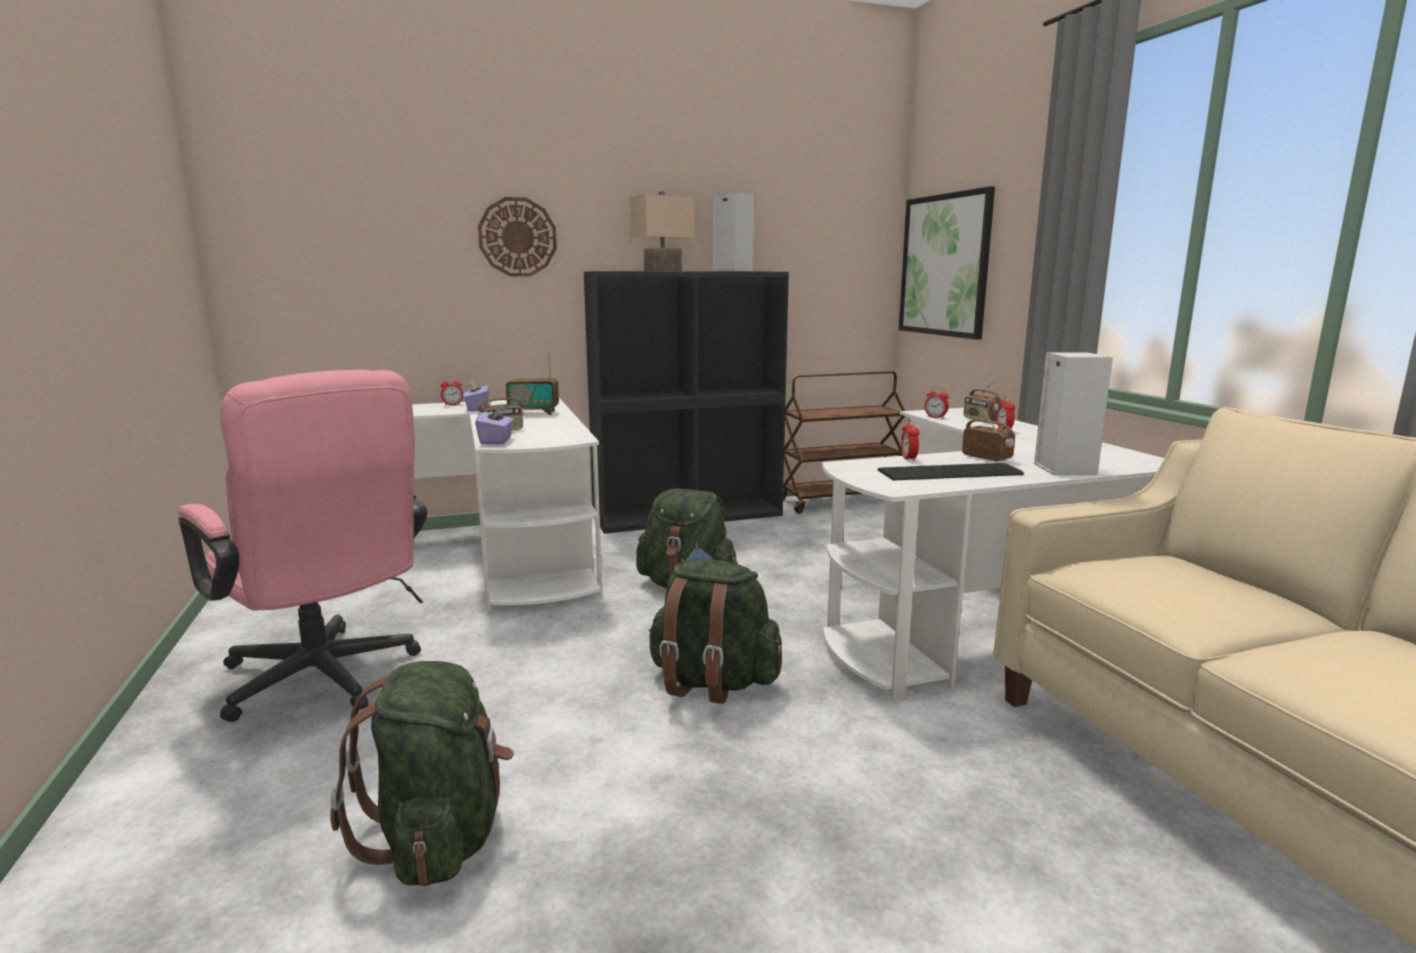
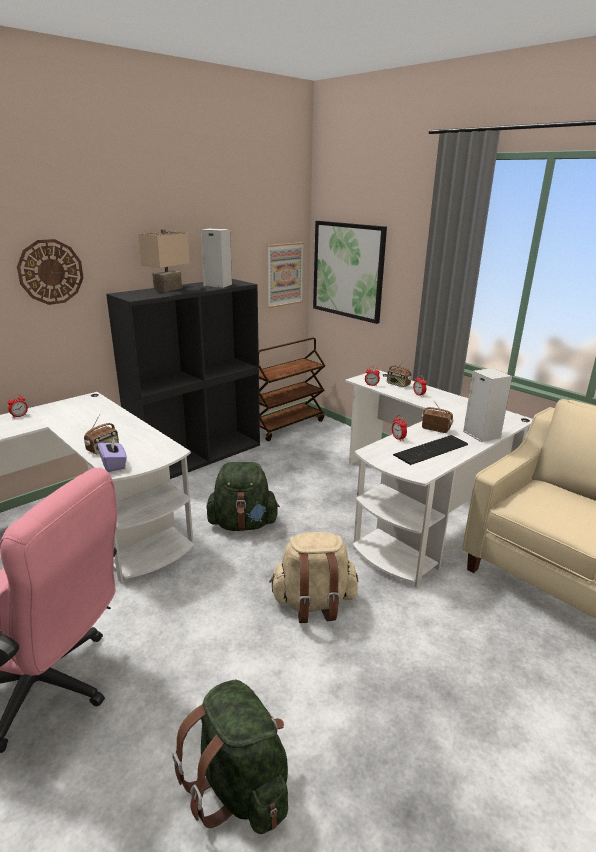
camera: 25 degrees left, 10 degrees up
(477, 409) = (48, 419): purple tissue box -> none
(533, 413) = (101, 418): radio -> none
(712, 683) = (313, 603): green backpack -> beige backpack
(855, 277) = (284, 274): none -> picture

